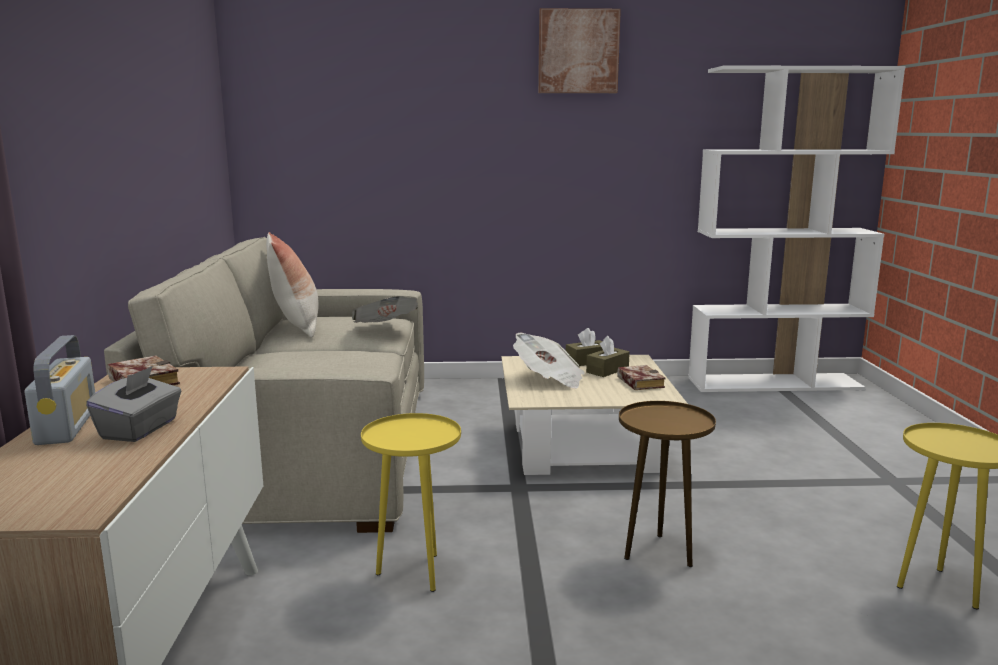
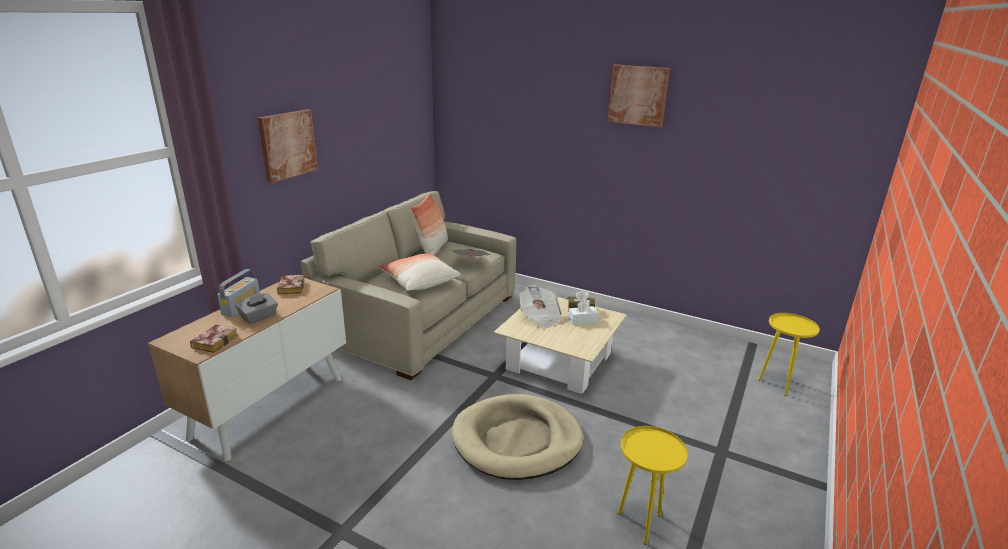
camera: 30 degrees right, 10 degrees up
(62, 97) = (287, 145): none -> picture
(335, 361) = (419, 281): none -> pillow
(415, 572) = (398, 405): yellow side table -> yellow side table (777, 385)
(607, 370) = (582, 320): brown tissue box -> white tissue box
(638, 382) = (587, 335): book -> book (215, 341)
(658, 553) = (517, 440): brown side table -> beige dog bed
(774, 383) = (750, 352): white bookcase -> none

